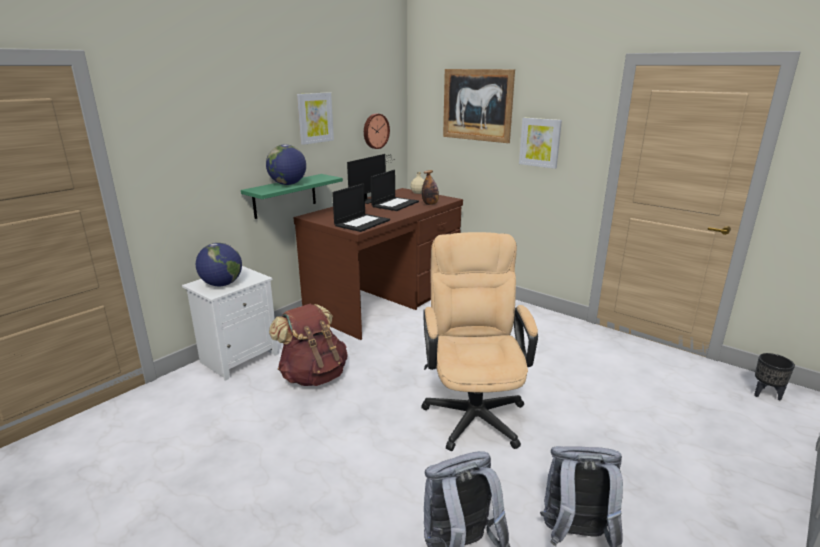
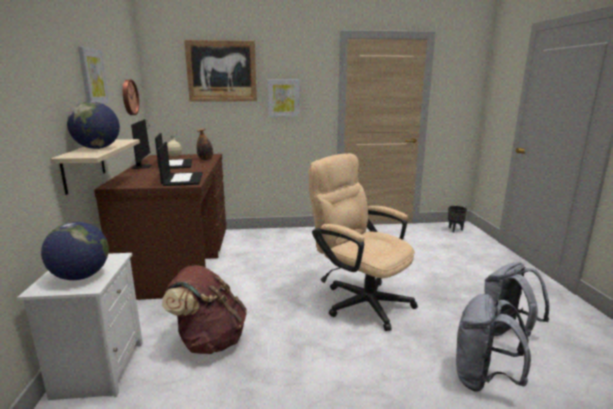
camera: 45 degrees left, 5 degrees down
(285, 196) = (84, 165): green shelf -> beige shelf

